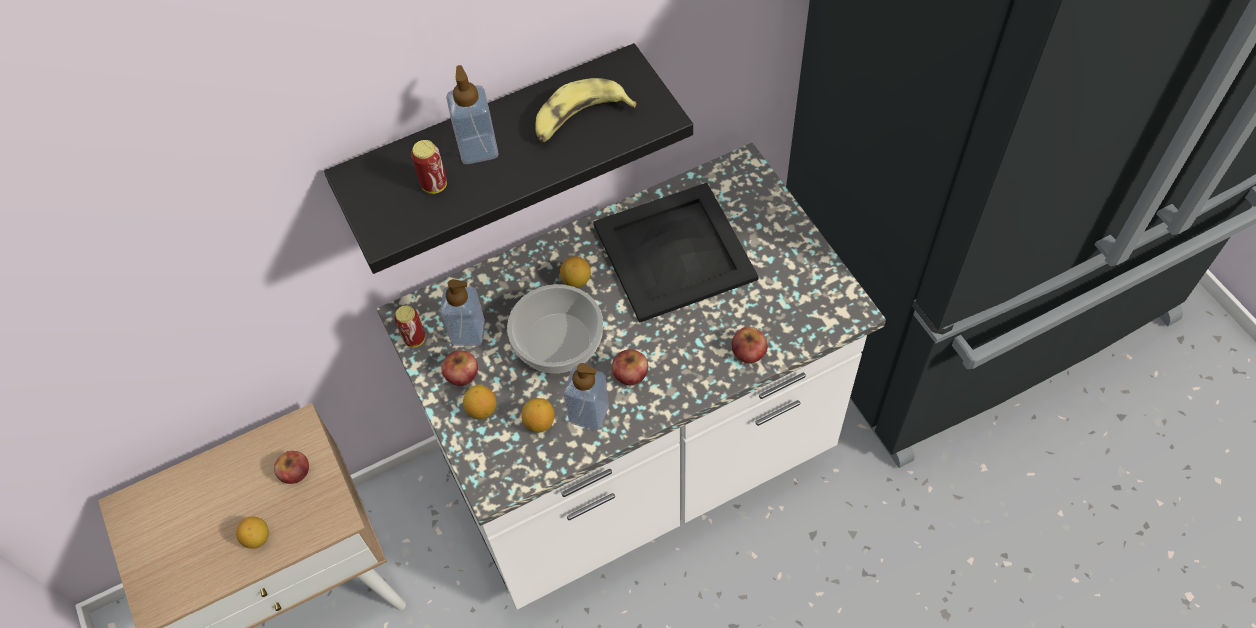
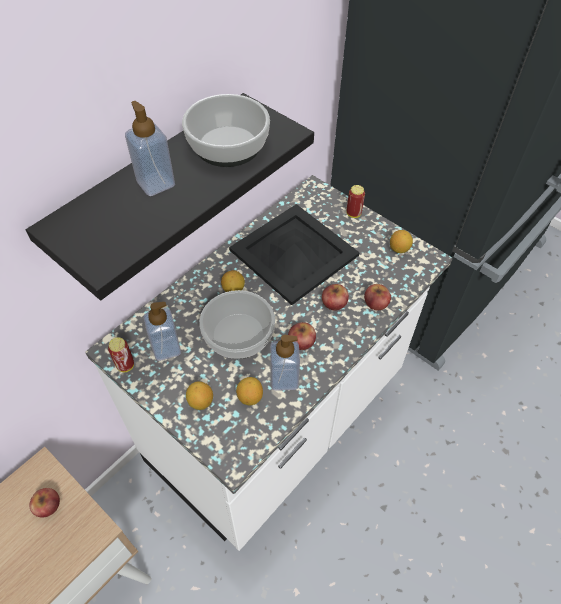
camera: 25 degrees left, 5 degrees down
(257, 538) = (32, 572): lemon -> lemon (399, 249)
(434, 185) = (130, 217): can -> can (353, 214)
(462, 374) = (173, 380): apple -> apple (334, 302)
(580, 119) = (228, 146): banana -> bowl

